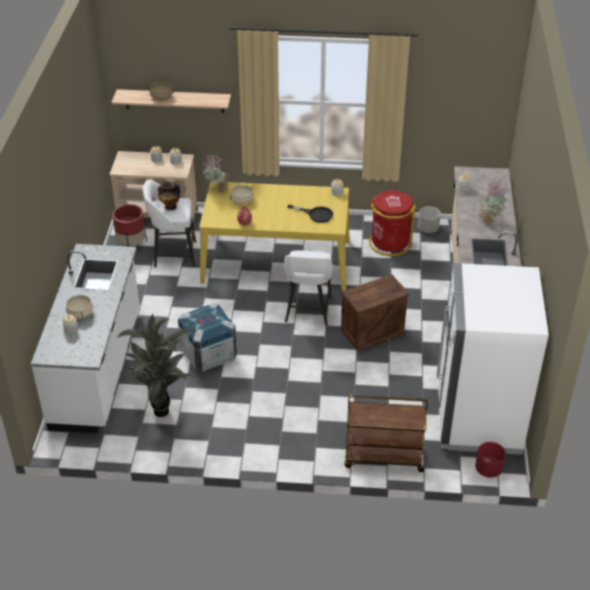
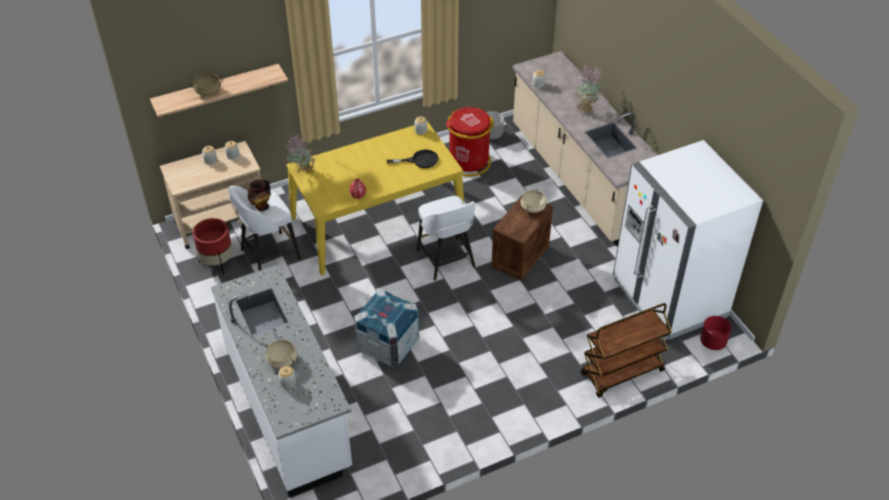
camera: 30 degrees left, 5 degrees up
(163, 413) = (392, 424): potted plant -> none
(242, 200) = (335, 172): beige cooking pot -> beige cooking pot (532, 207)

